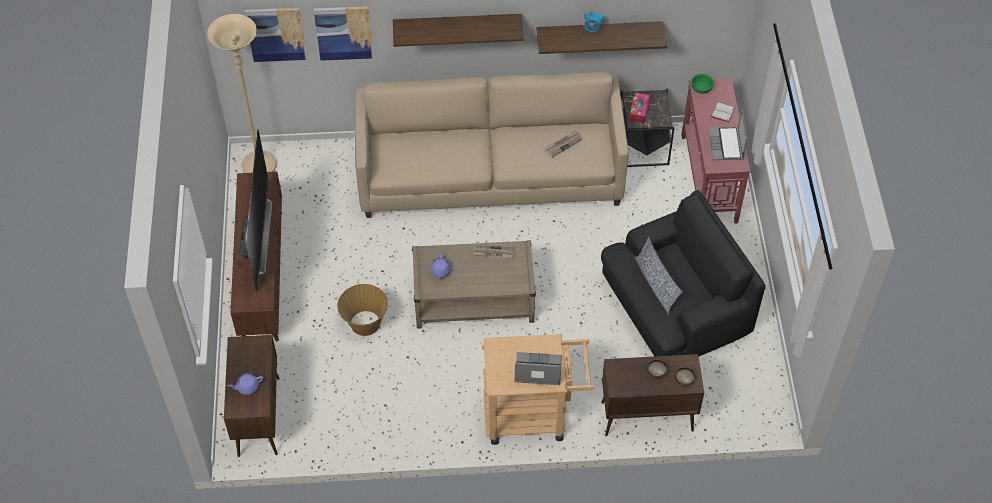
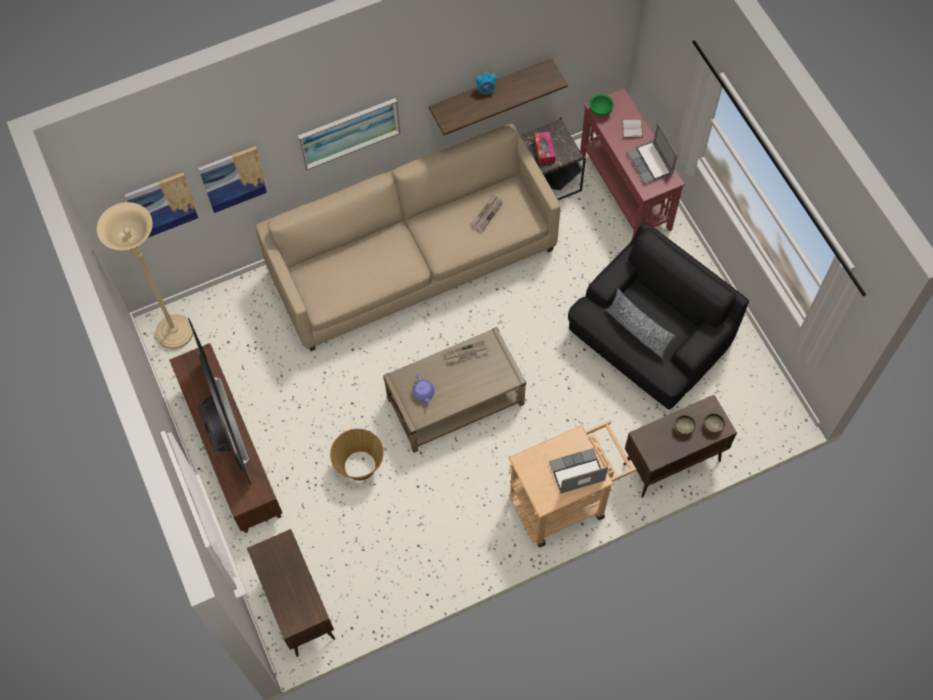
camera: 20 degrees left, 10 degrees up
(247, 387) = (292, 595): purple teapot -> none
(457, 26) = (349, 132): shelf -> picture

